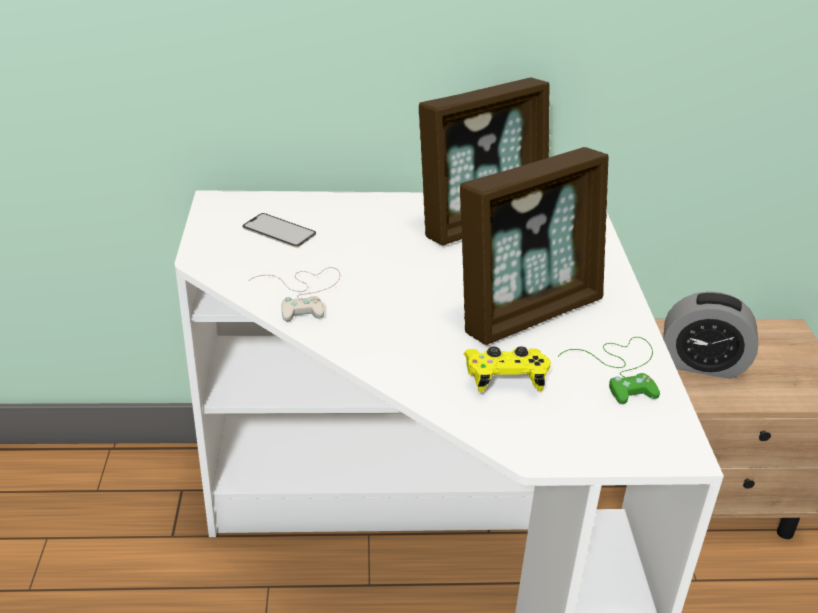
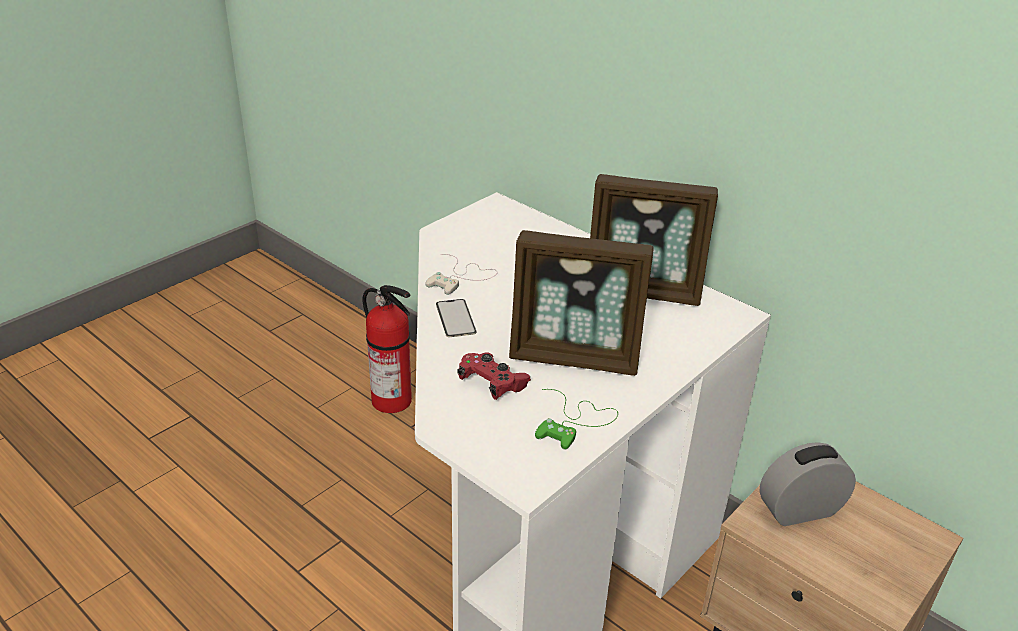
camera: 45 degrees right, 0 degrees up
(117, 521) = (393, 400): none -> fire extinguisher
(279, 231) = (504, 236): phone -> phone (455, 318)
(505, 379) = (492, 383): yellow game controller -> red game controller
(702, 364) = (800, 510): alarm clock -> alarm clock turned 105 degrees clockwise

